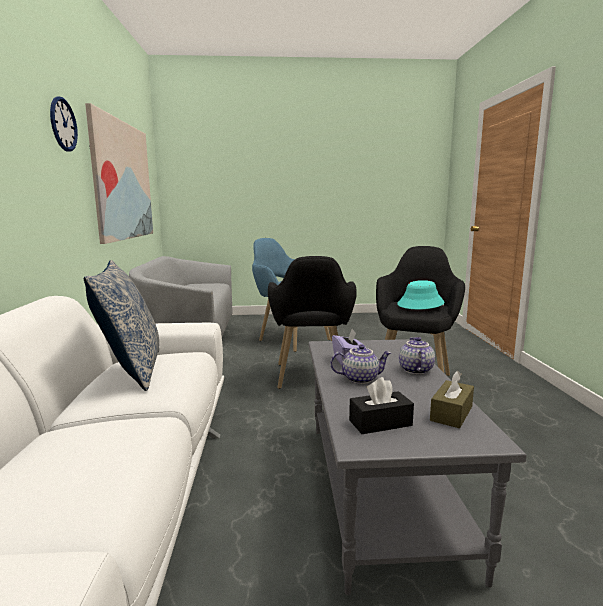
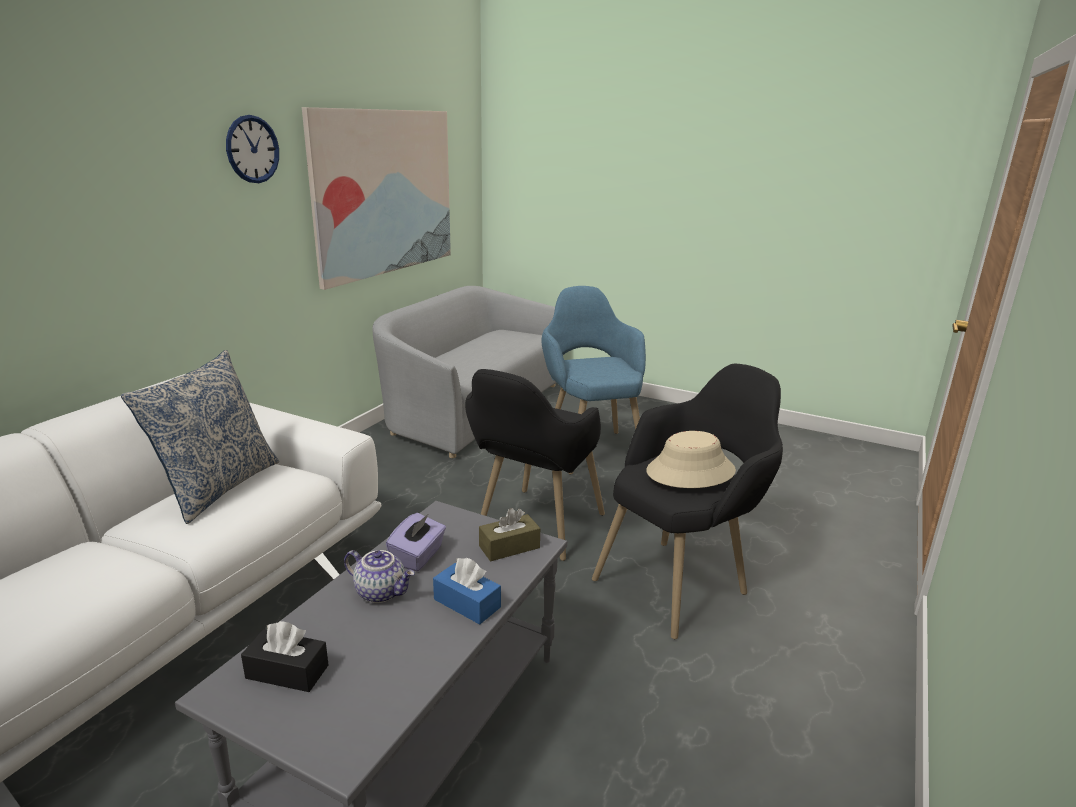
camera: 30 degrees right, 10 degrees up
(414, 370) = (467, 603): teapot -> blue tissue box
(420, 304) = (690, 472): turquoise hat -> beige hat
(451, 413) = (379, 695): brown tissue box -> brown tissue box (509, 547)

